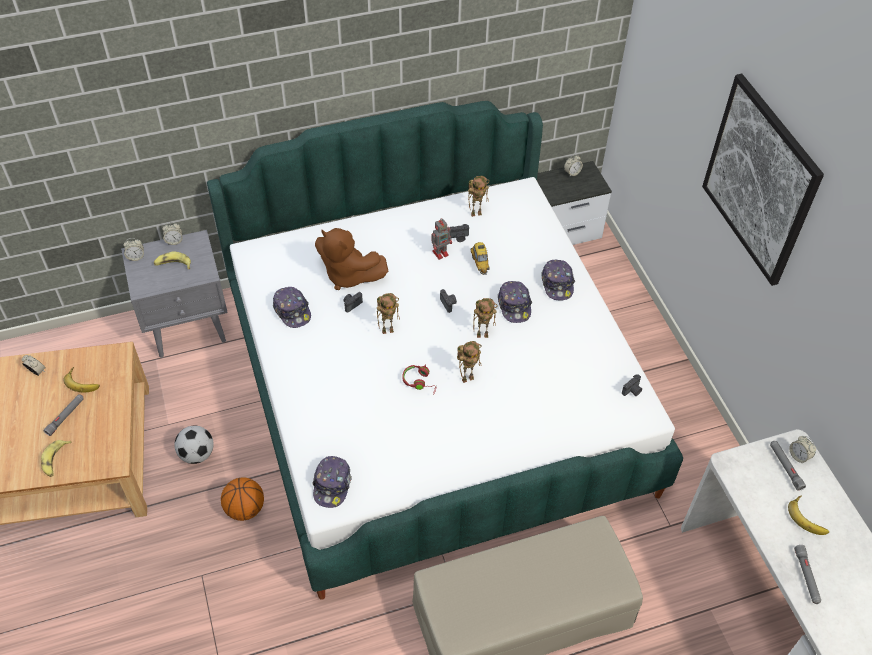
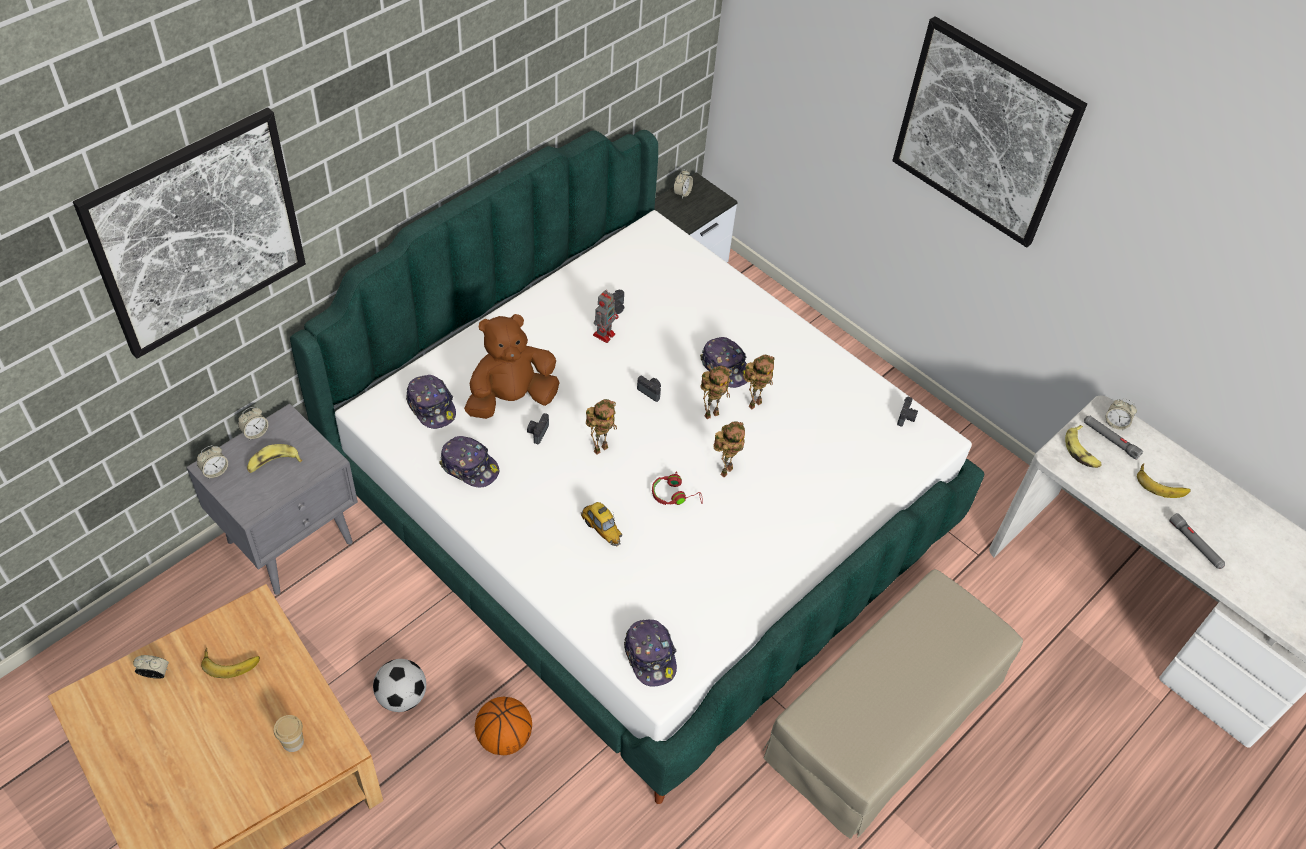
camera: 30 degrees left, 0 degrees up
(55, 460) = (258, 778): banana -> banana (1081, 451)
(65, 416) = (235, 716): grey flashlight -> none
(88, 447) = (293, 742): none -> cup
(139, 87) = (197, 233): none -> picture
(348, 275) = (511, 399): brown plush toy -> brown plush toy turned 150 degrees clockwise
(476, 213) = (616, 273): toy robot -> toy robot (754, 403)
(480, 263) = (656, 331): toy car -> toy car (601, 529)
(557, 284) = (757, 326): cap -> cap (431, 406)

